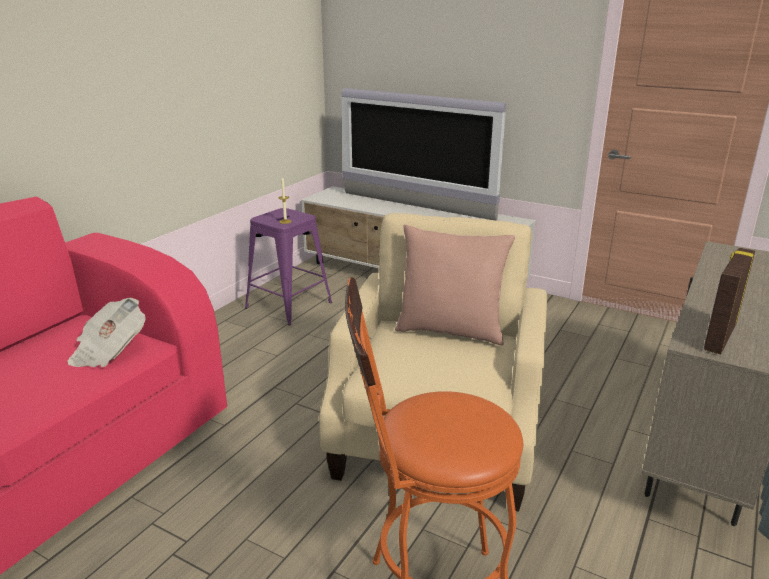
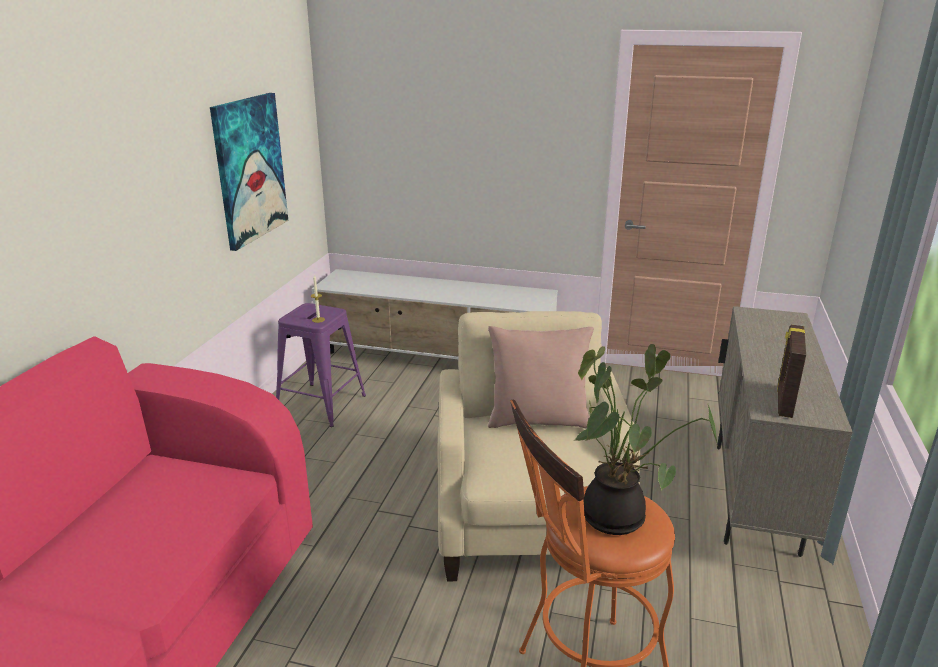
camera: 15 degrees left, 0 degrees up
(109, 352) = (207, 492): newspaper -> none
(238, 75) = (250, 169): none -> picture
(415, 206) = (435, 285): television -> none
(458, 426) = (619, 517): none -> potted plant

